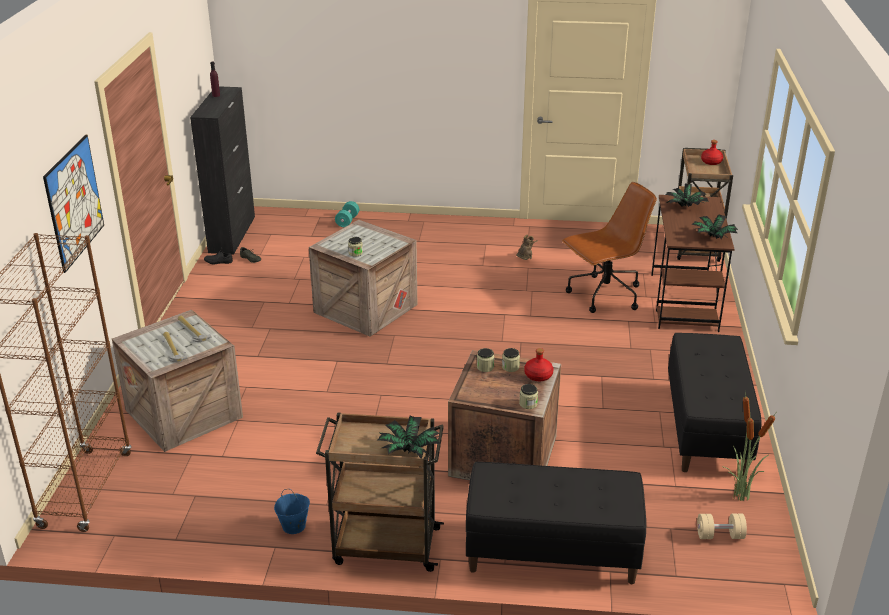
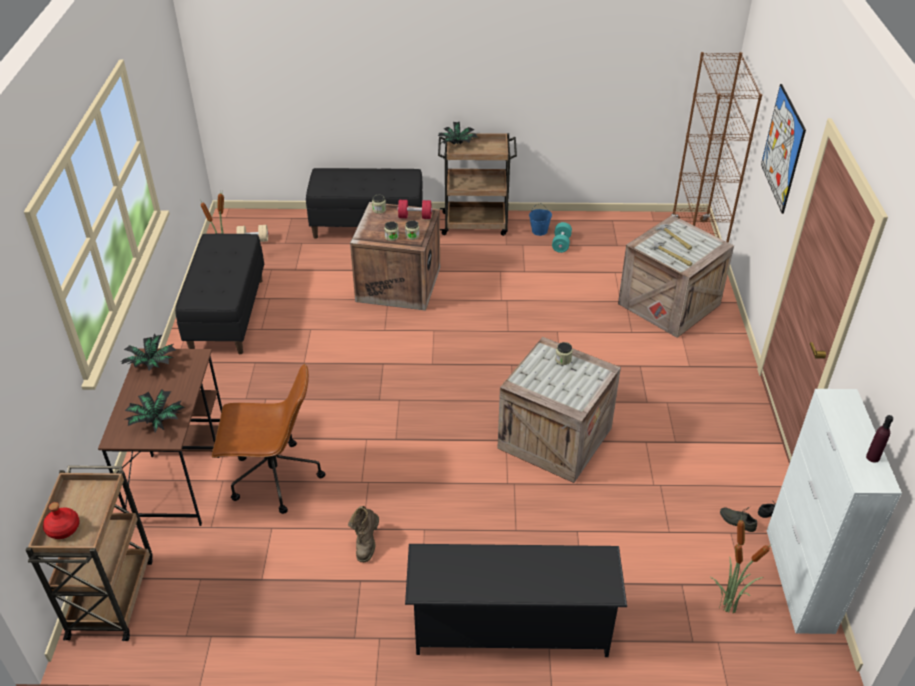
camera: 175 degrees right, 10 degrees up
(232, 234) = (799, 580): black cabinet -> white cabinet
(288, 227) = (727, 606): none -> potted plant
(347, 221) = (643, 631): turquoise dumbbell -> turquoise dumbbell (561, 244)
(430, 225) = (511, 628): none -> black shoe rack
(481, 391) = (415, 217): none -> red dumbbell
(538, 375) = (369, 231): red bottle -> none
(604, 296) = (274, 478): brown office chair -> brown office chair turned 150 degrees counterclockwise

